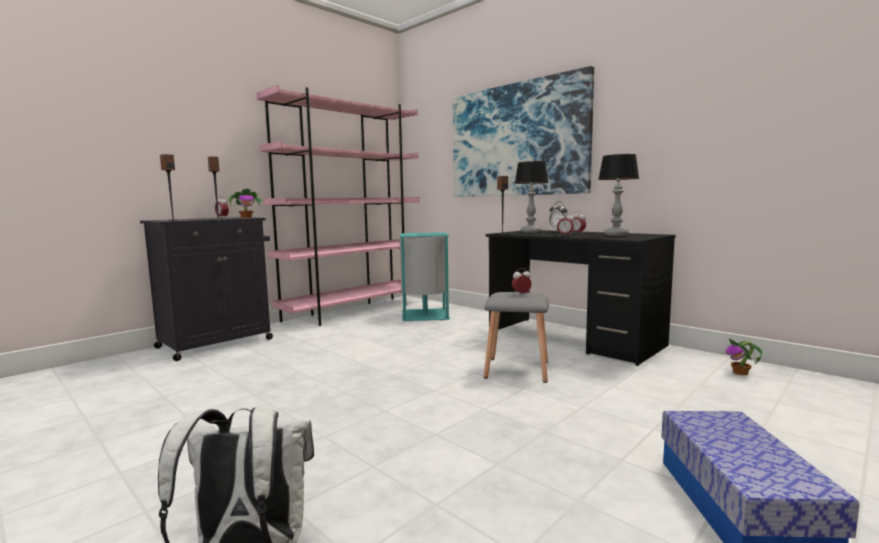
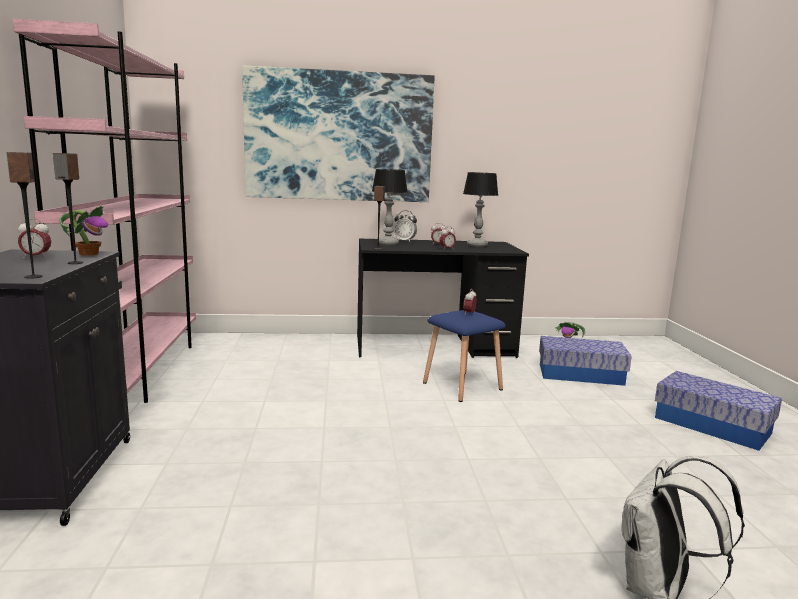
camera: 50 degrees left, 5 degrees up
(426, 314) = (245, 353): turquoise trash can -> none
(515, 369) = (462, 386): grey stool -> blue stool
(678, 398) = (580, 374): none -> storage box

